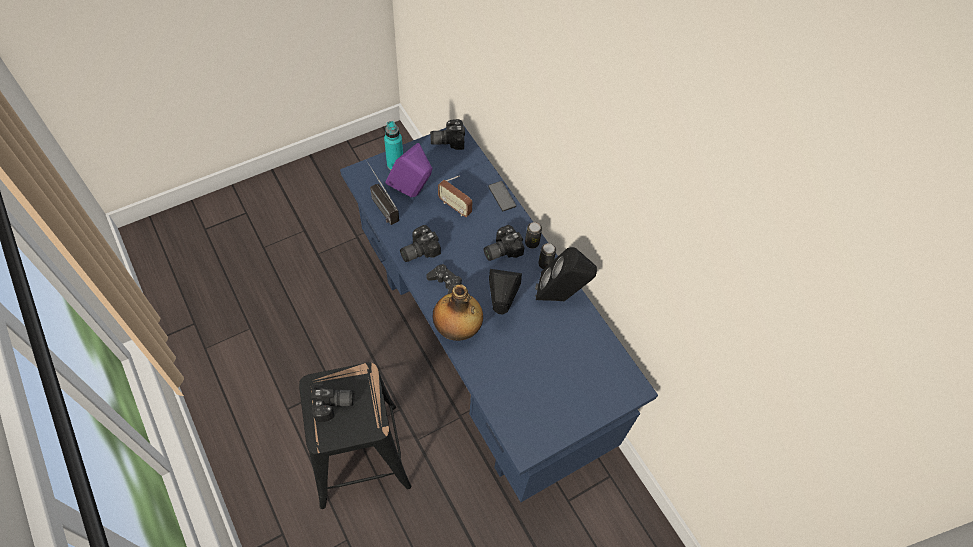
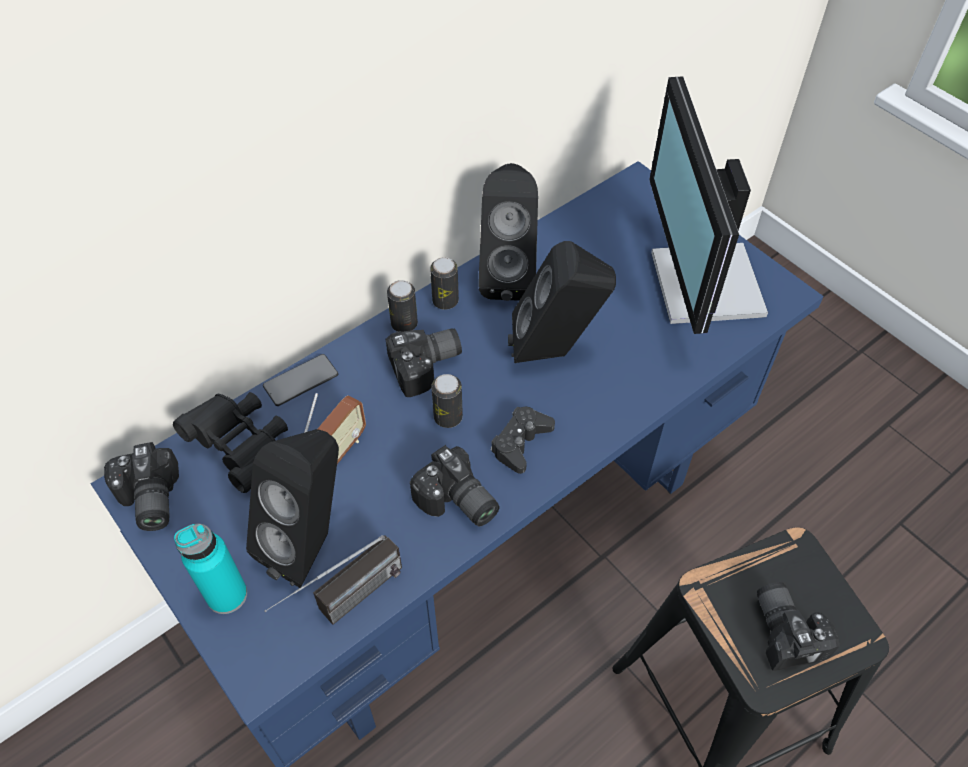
camera: 95 degrees left, 5 degrees down
(412, 194) = (311, 541): purple speaker -> black speaker
(457, 329) = (614, 408): bottle -> none
(467, 172) = (242, 447): none -> black binoculars
(467, 254) = (448, 417): none -> can
(500, 249) = (427, 367): camera -> camera turned 75 degrees counterclockwise
(538, 400) = (701, 286): none -> monitor

